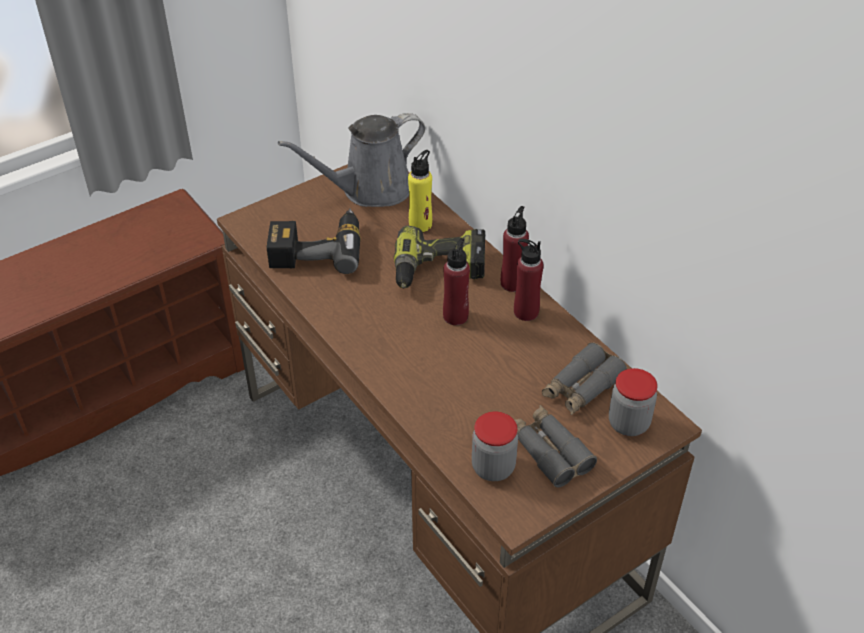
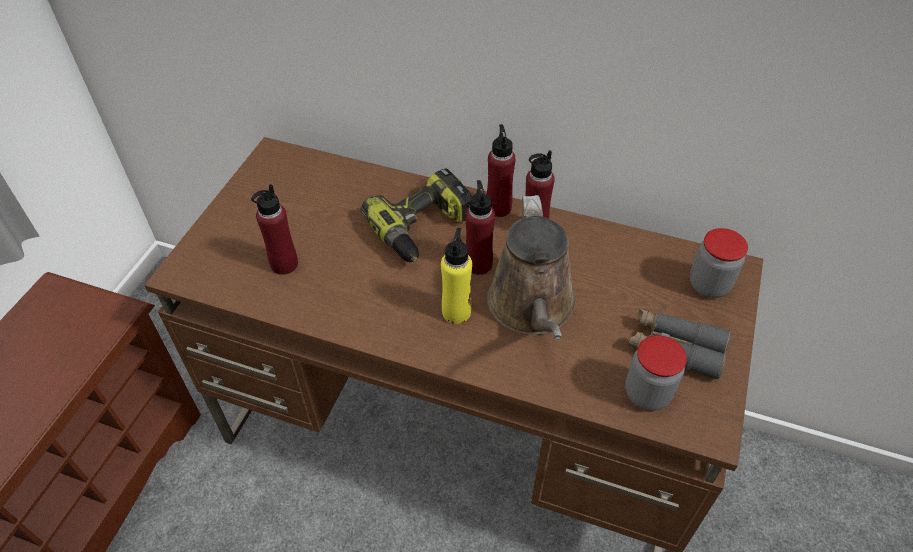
camera: 35 degrees left, 5 degrees up
(316, 248) = (284, 264): power drill -> red bottle
(370, 190) = (287, 181): grey watering can -> none
(420, 224) = (366, 192): yellow bottle -> yellow bottle (456, 312)
(465, 367) = (532, 308): none -> brown watering can
(581, 387) = (643, 273): grey binoculars -> none

